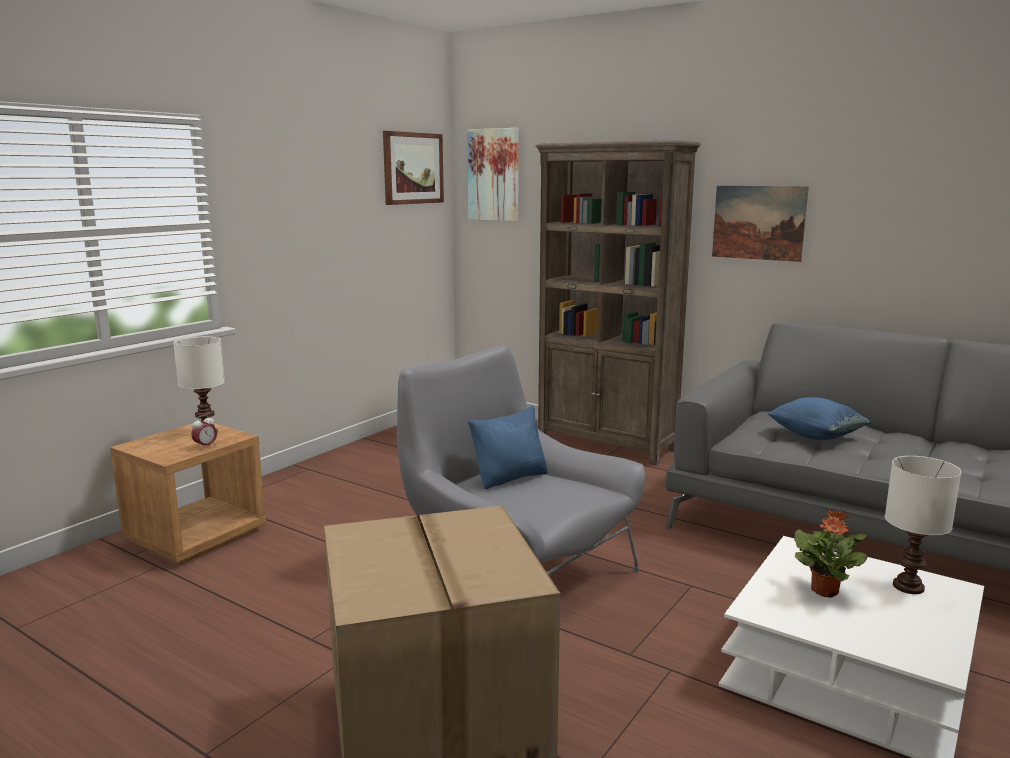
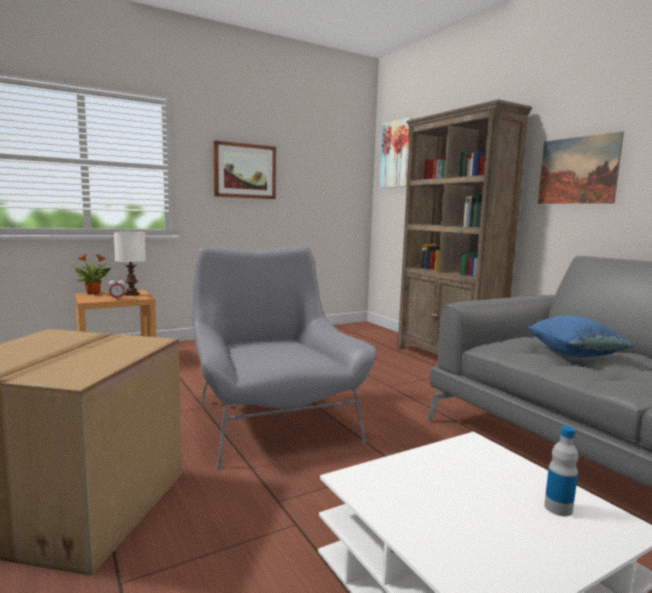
camera: 25 degrees right, 5 degrees down
(413, 168) = (338, 149): picture -> picture (245, 171)
(510, 478) = (279, 345): blue pillow -> none
(825, 590) = (451, 484): potted plant -> potted plant (94, 293)
(909, 587) = (558, 508): white table lamp -> bottle

